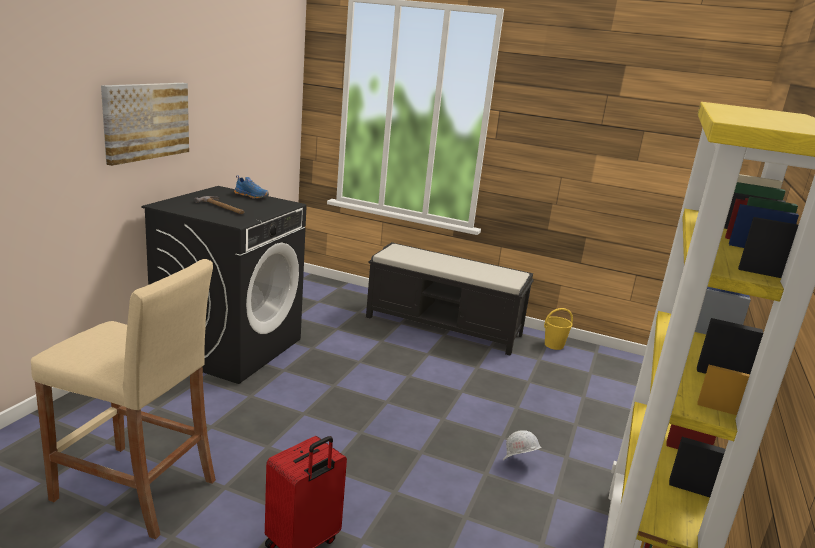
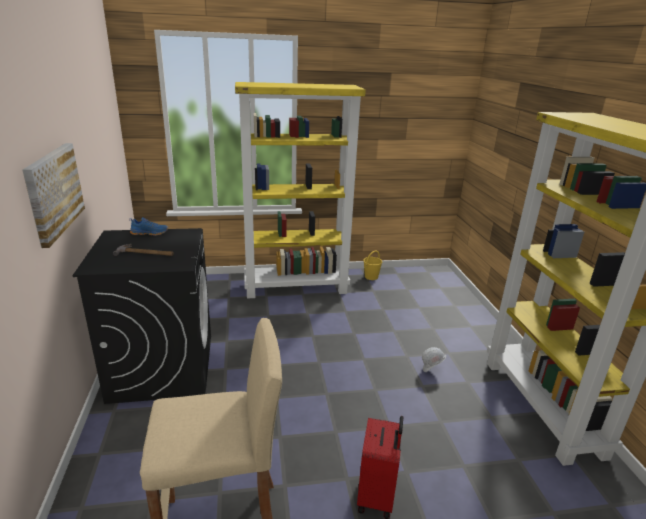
camera: 30 degrees left, 5 degrees up
(445, 326) = (296, 287): black bench -> yellow bookcase

